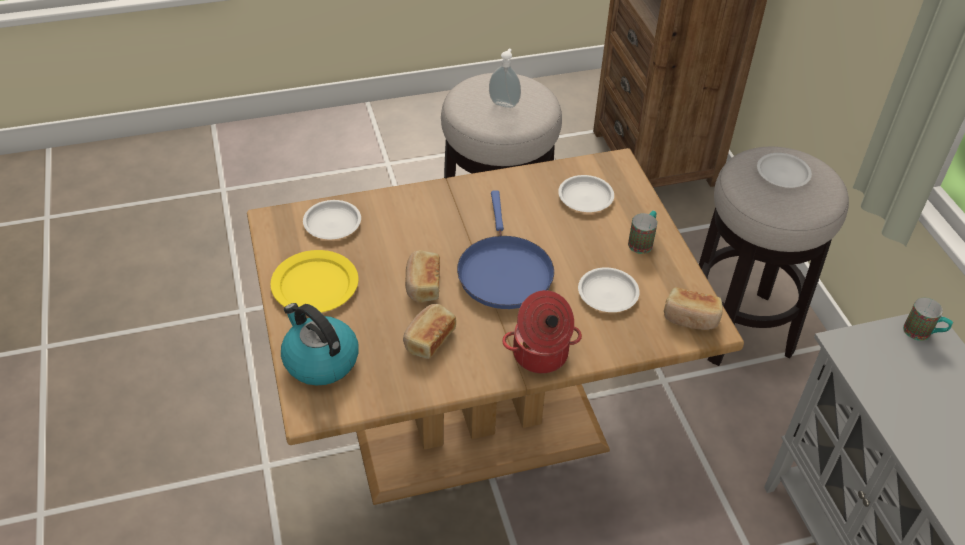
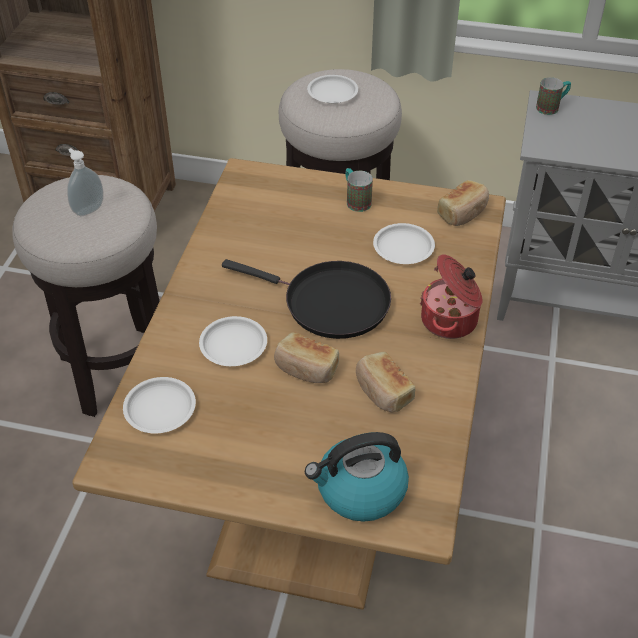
camera: 60 degrees left, 0 degrees up
(316, 285) = (246, 456): yellow plate -> none
(503, 271) = (329, 303): blue frying pan -> black frying pan
(586, 197) = (272, 210): white plate -> white plate (233, 344)

